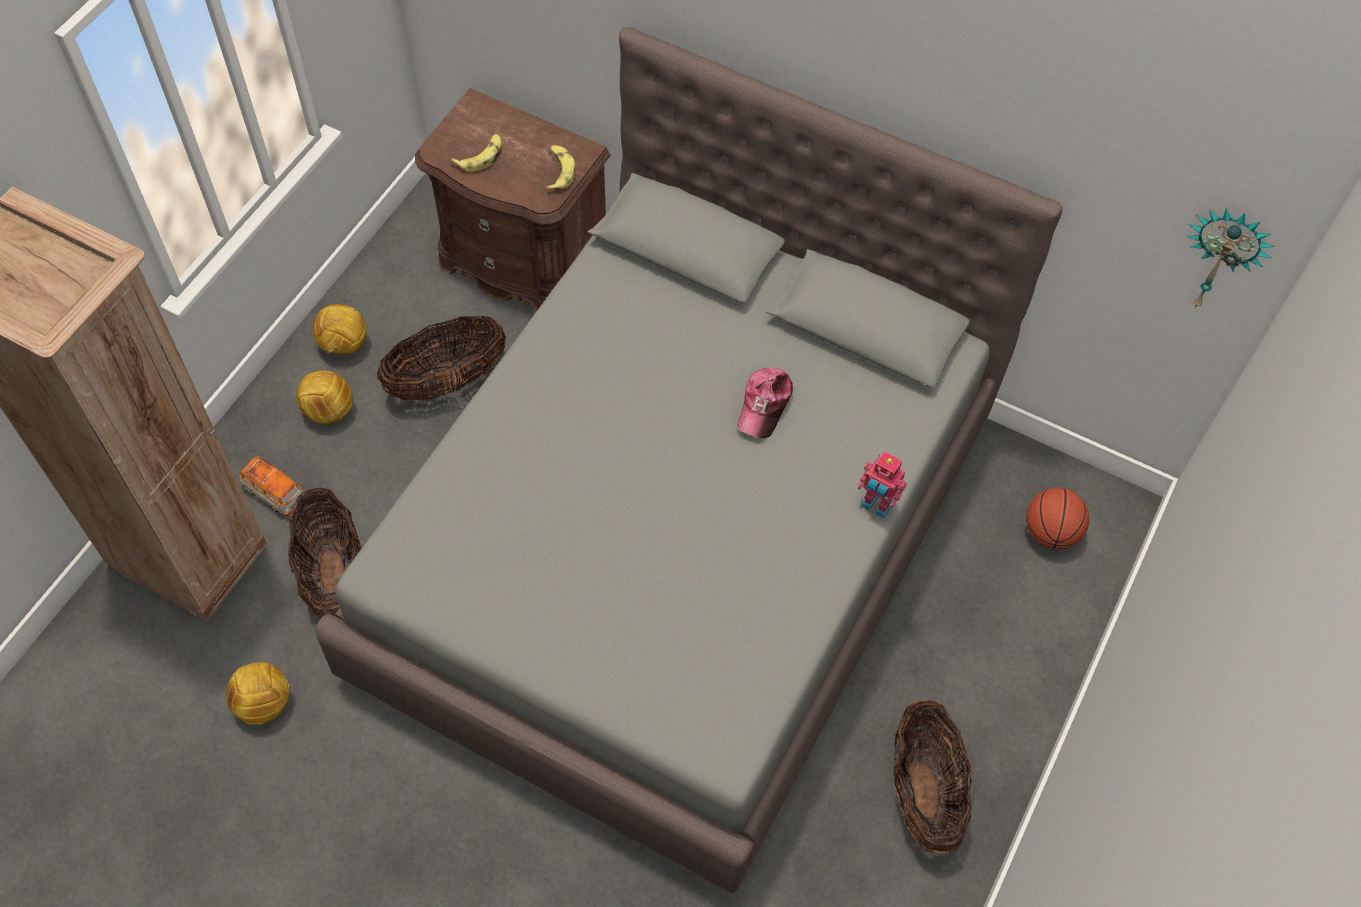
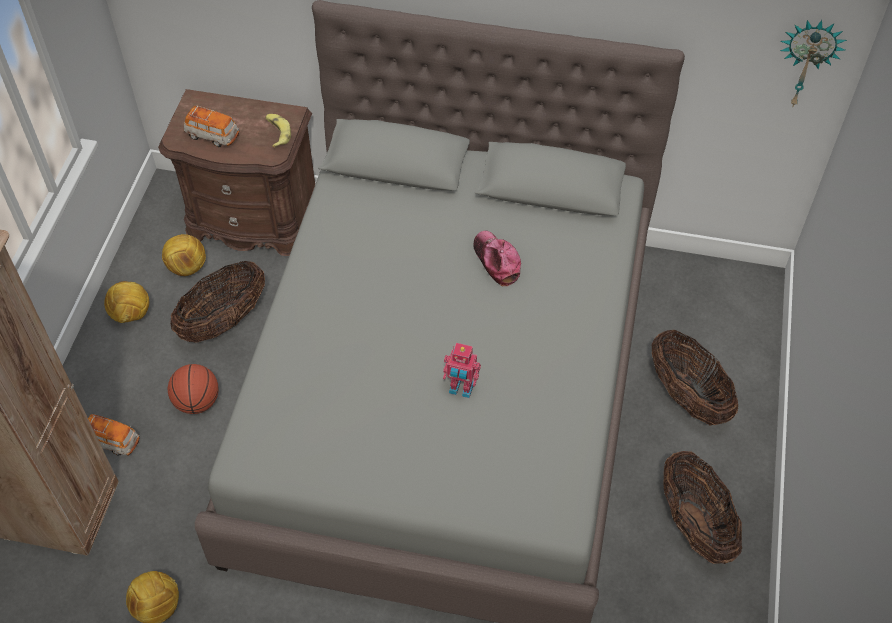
camera: 15 degrees left, 5 degrees down
(328, 411) = (135, 367): football -> football (187, 267)
(333, 574) = (181, 490): basket -> basket (687, 396)
(481, 156) = (212, 136): banana -> toy car
(764, 405) = (496, 261): cap -> cap turned 150 degrees clockwise
(876, 505) = (606, 310): toy robot -> toy robot (461, 389)
(1050, 532) = (715, 313): basketball -> basketball (197, 402)

